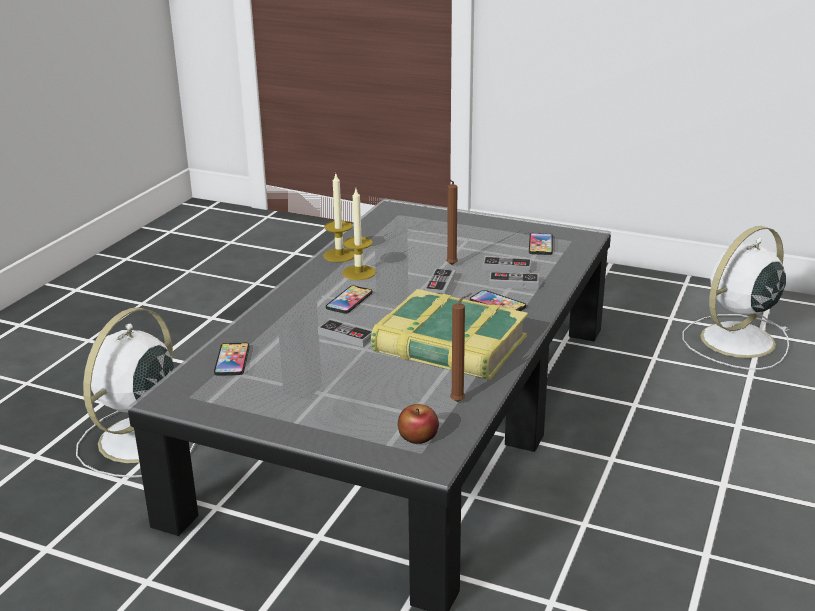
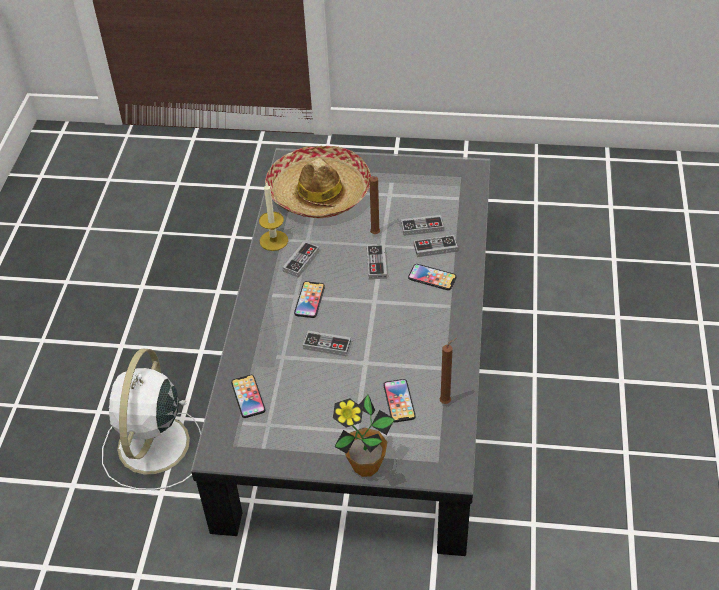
camera: 15 degrees left, 20 degrees up
(328, 438) = (365, 466): none -> potted plant
(359, 272) = (301, 261): candle -> game controller
(408, 231) = (319, 193): none -> hat
(418, 437) = (431, 448): apple -> none
(449, 347) = (414, 340): book -> none
(540, 245) = (439, 190): phone -> phone (399, 401)
(735, 341) = (593, 220): white fan -> none

